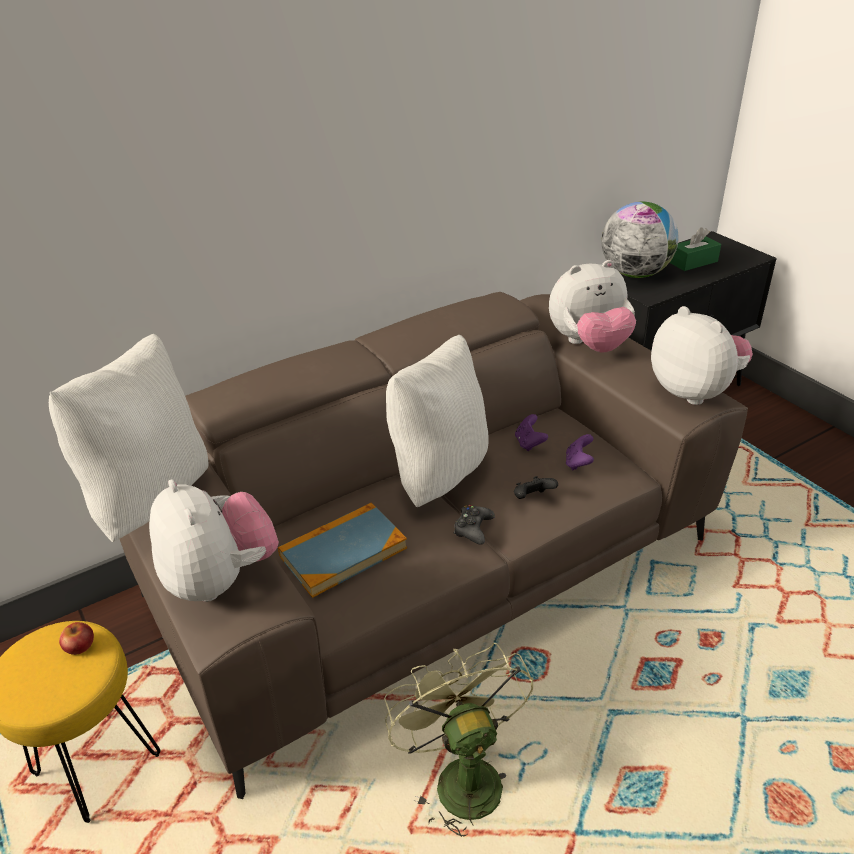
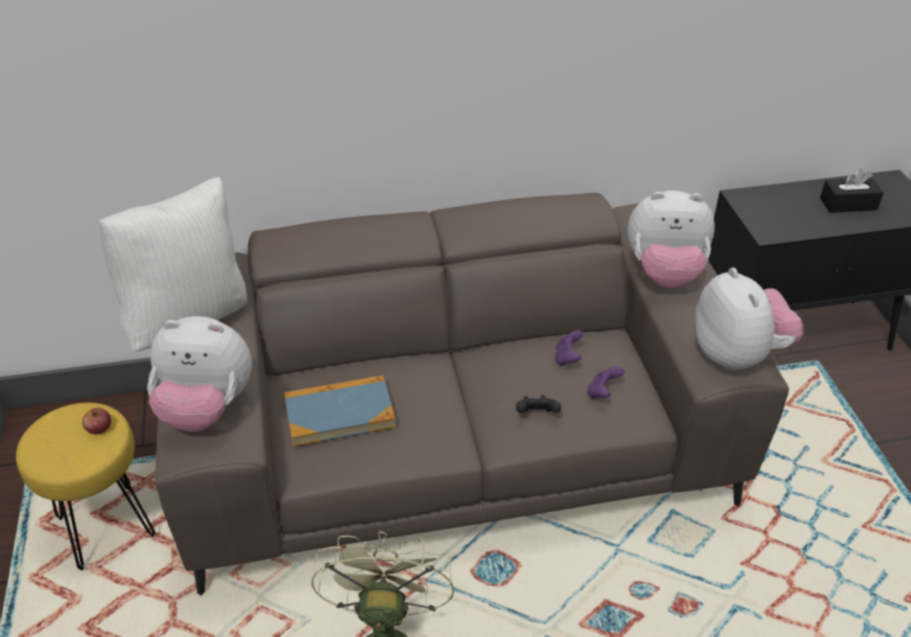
camera: 20 degrees right, 5 degrees up
(220, 579) = (206, 409): plush toy -> plush toy turned 105 degrees clockwise
(438, 474) = (465, 364): white pillow -> none
(473, 528) = (465, 427): black game controller -> none
(635, 274) = (771, 203): globe -> none
(693, 262) = (848, 204): green tissue box -> black tissue box

